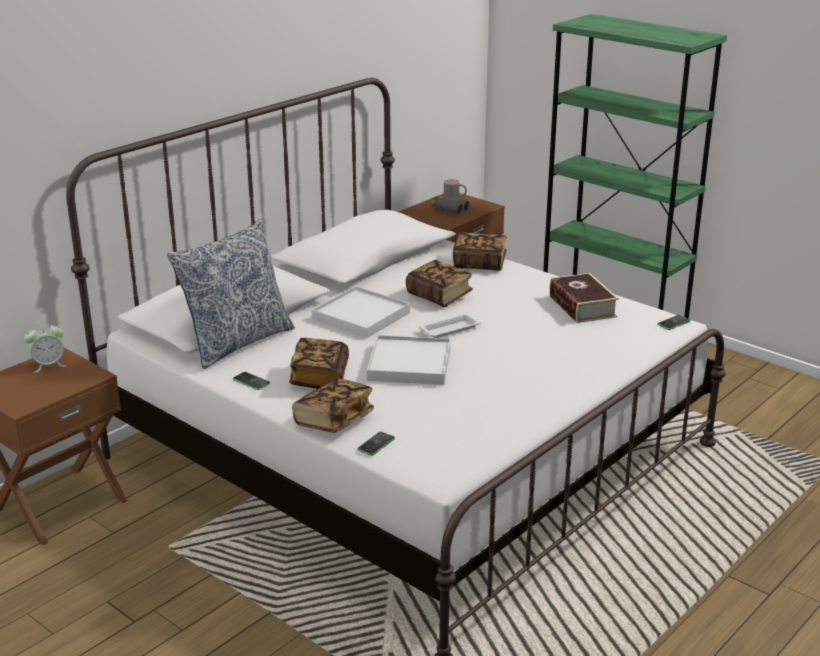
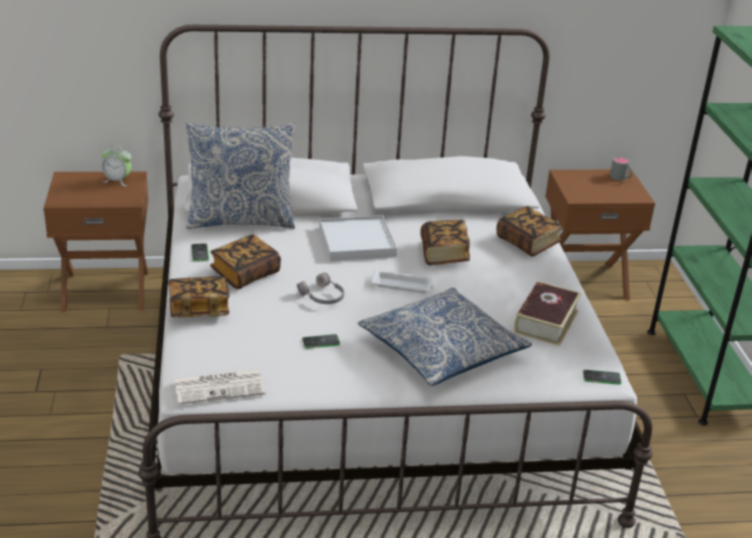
camera: 40 degrees right, 5 degrees up
(376, 444) = (193, 342): phone -> phone (321, 342)
(410, 364) = (322, 297): white tray -> grey headphones
(449, 208) = (598, 185): grey binoculars -> none
(457, 461) = (220, 387): none -> newspaper
(555, 356) = (441, 350): none -> pillow

